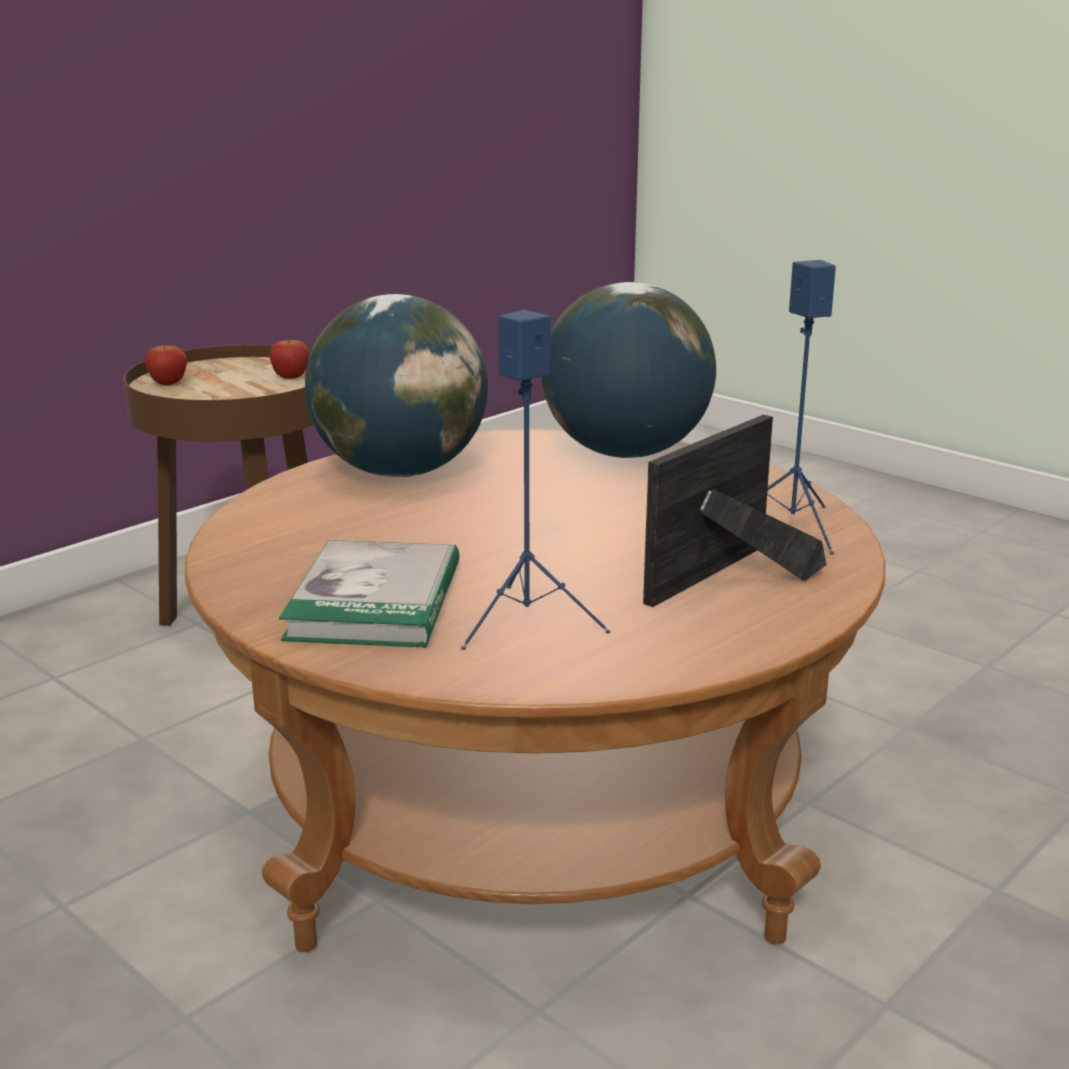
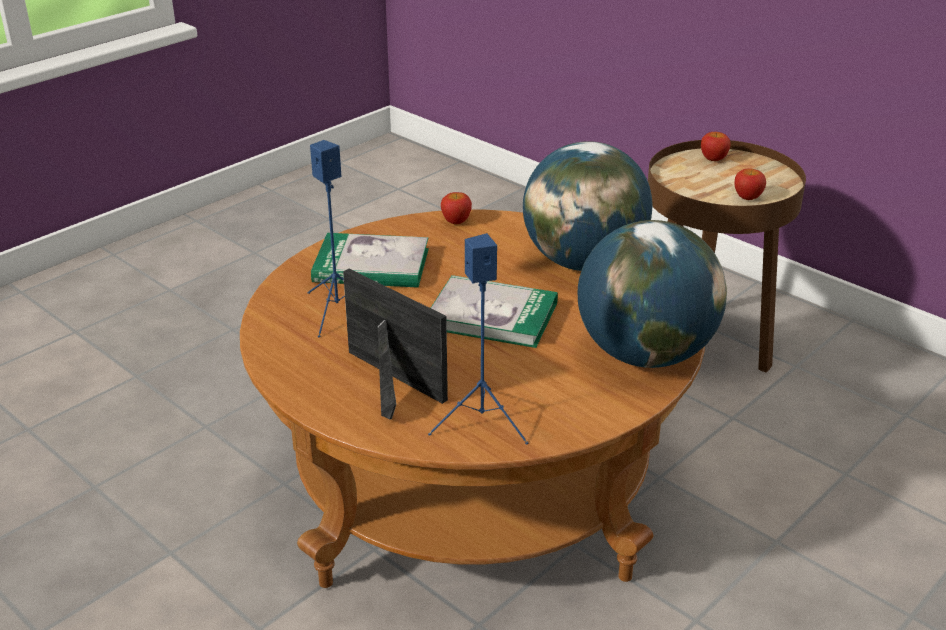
camera: 90 degrees right, 10 degrees up
(237, 543) = (456, 221): none -> apple
(541, 521) = (492, 316): none -> book

